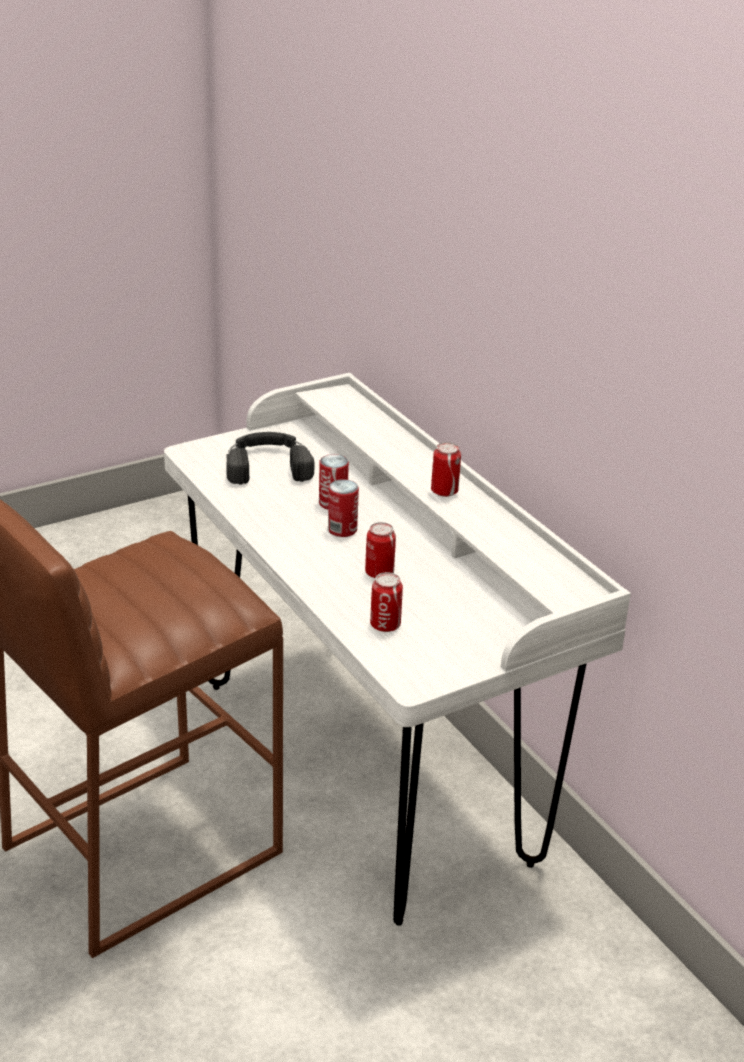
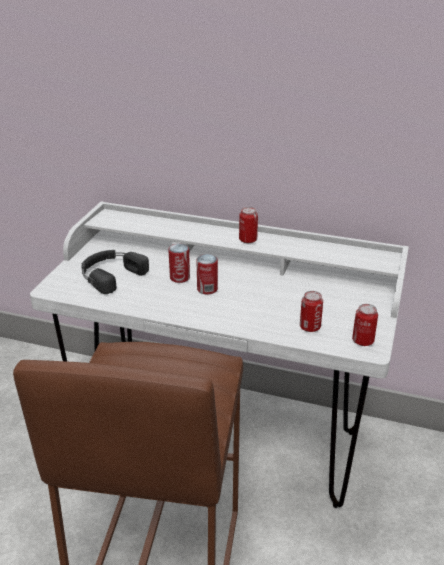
camera: 40 degrees left, 0 degrees up
(379, 573) = (262, 302): can -> can (363, 341)

